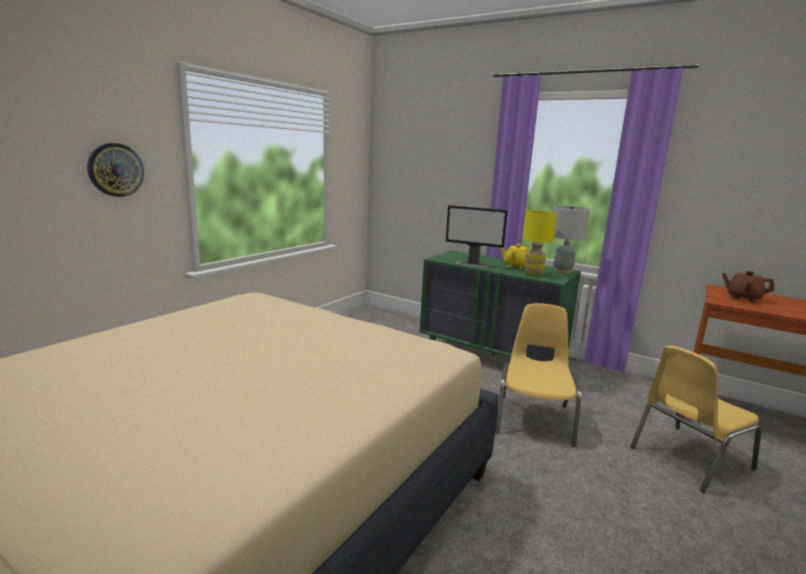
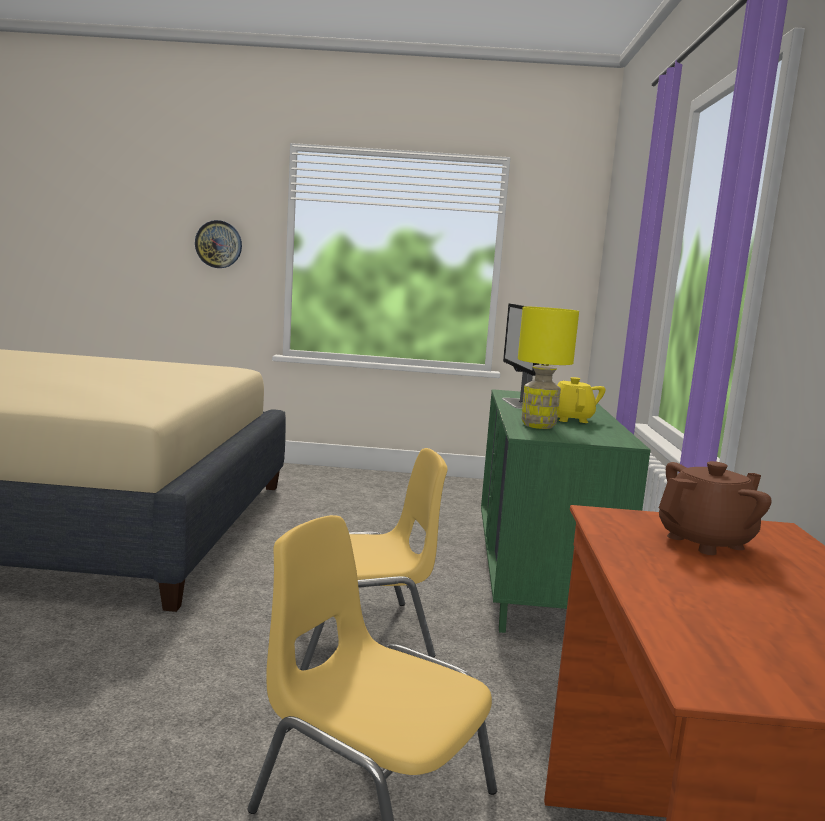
camera: 60 degrees right, 5 degrees down
(562, 271) = (610, 439): grey table lamp -> none
(743, 298) = (706, 542): brown teapot -> brown teapot turned 60 degrees clockwise

